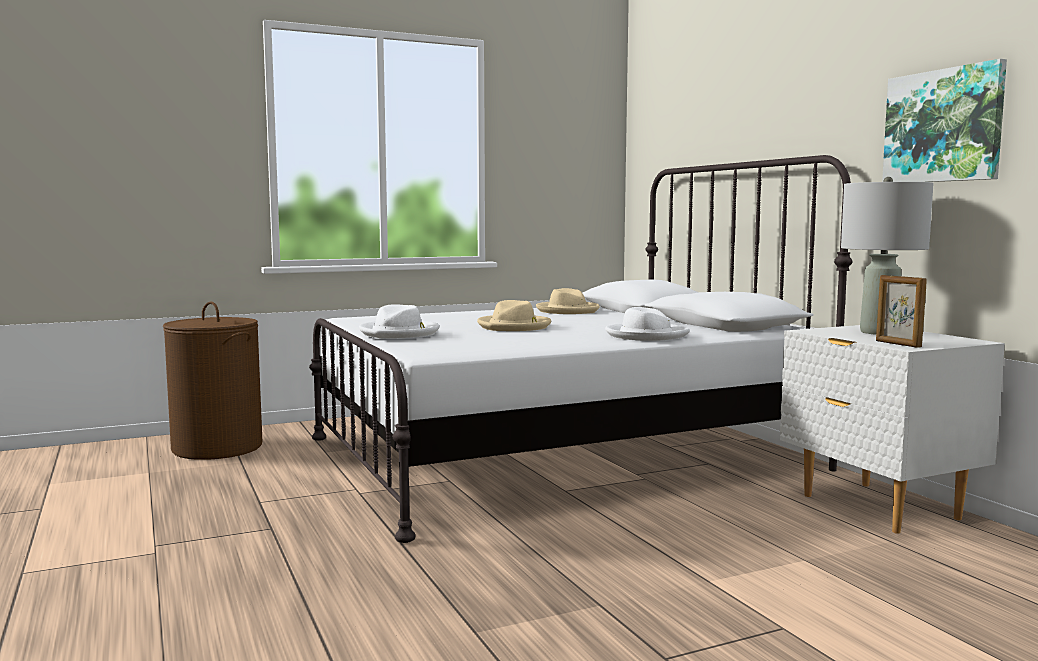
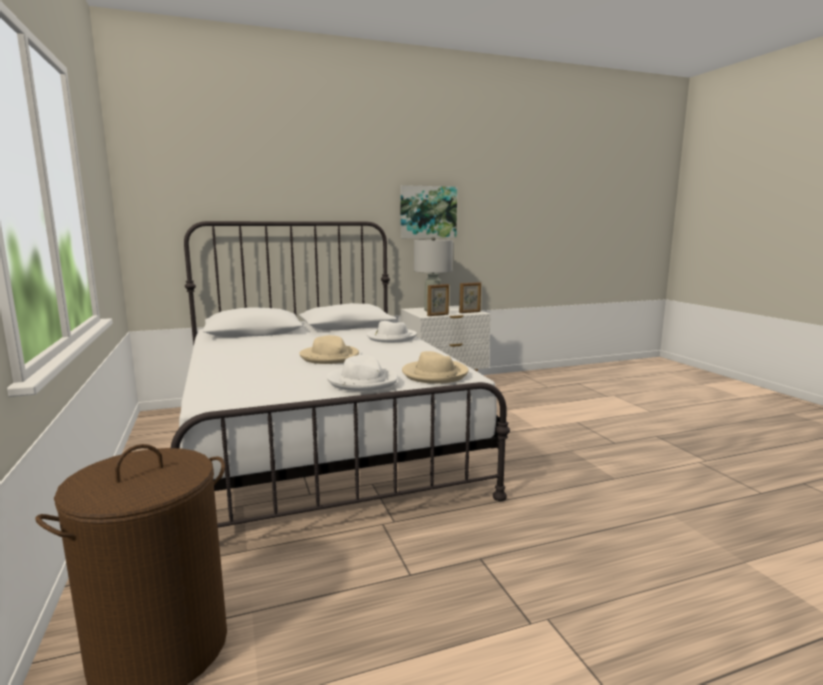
camera: 85 degrees left, 5 degrees up
(568, 311) = (240, 344): beige hat -> beige hat (435, 374)
(827, 334) = (438, 315): none -> picture frame

